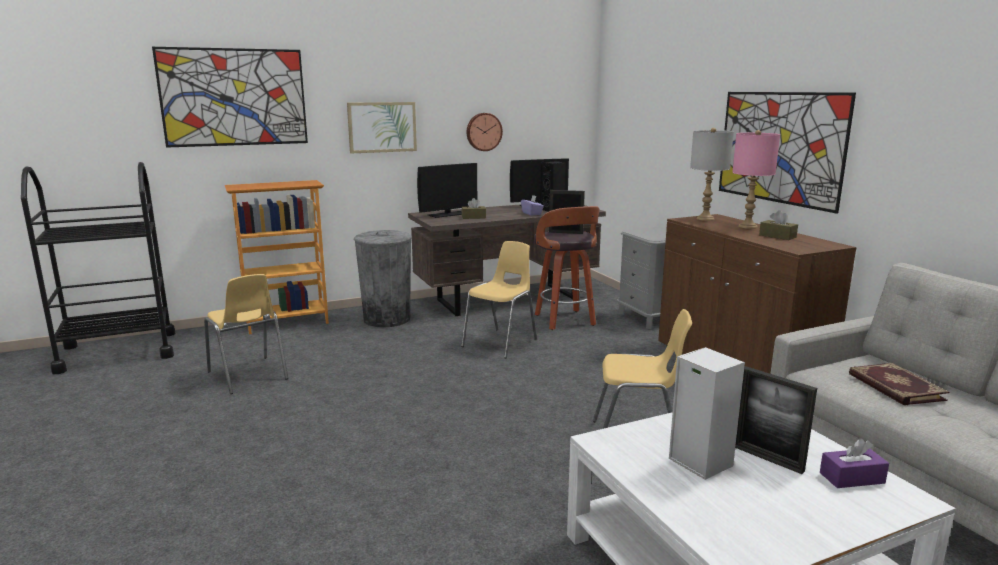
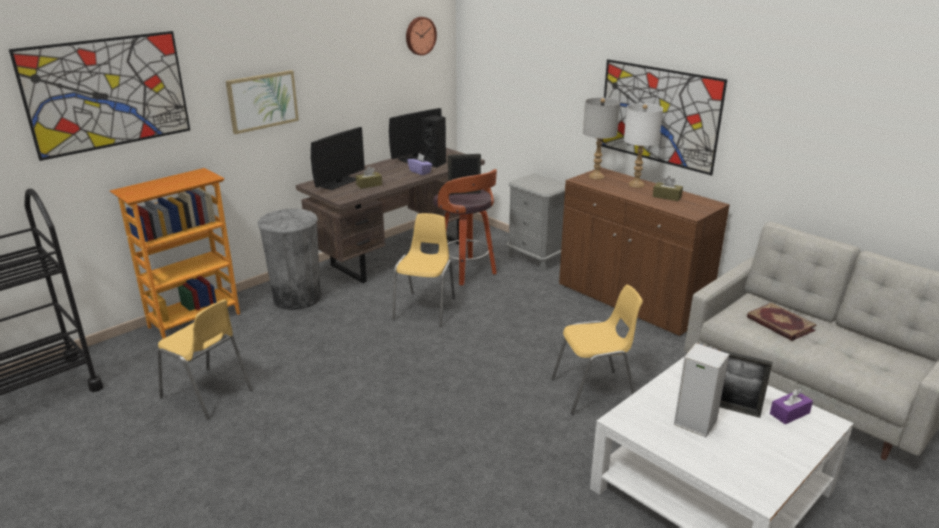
camera: 20 degrees left, 10 degrees up
(483, 132) = (358, 90): wall clock -> wall clock (420, 36)
(747, 226) = (636, 185): pink table lamp -> white table lamp

